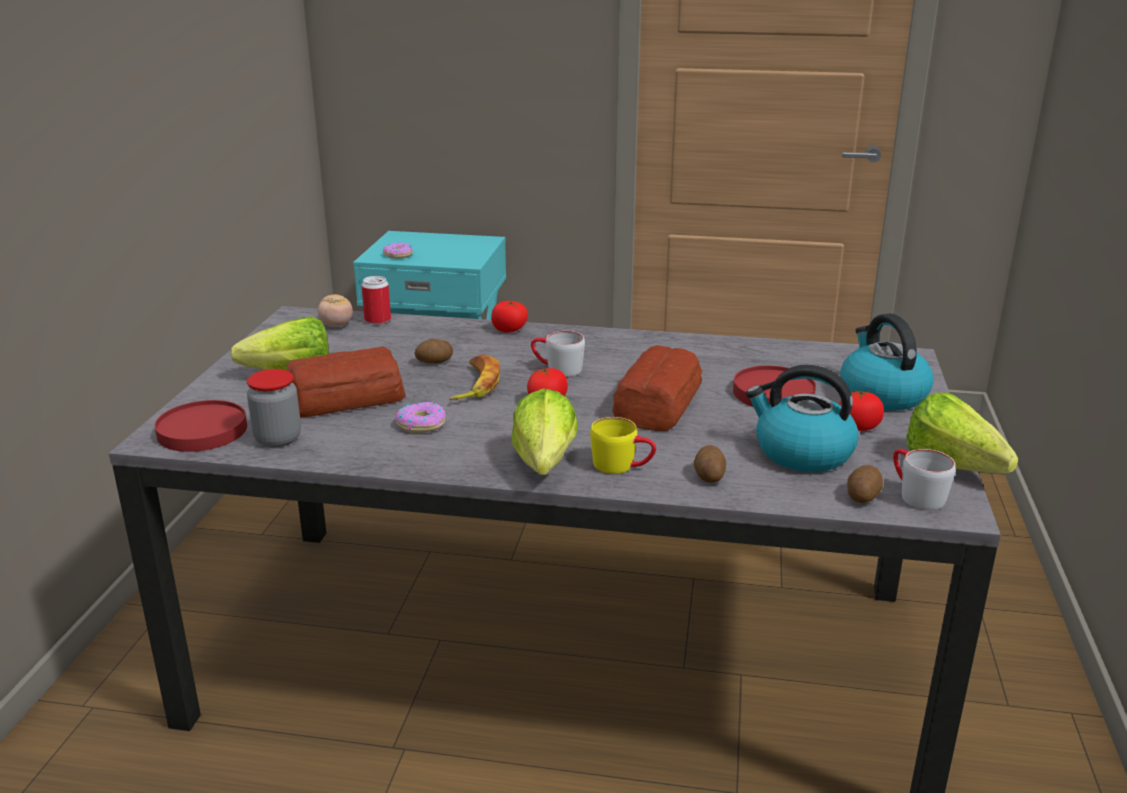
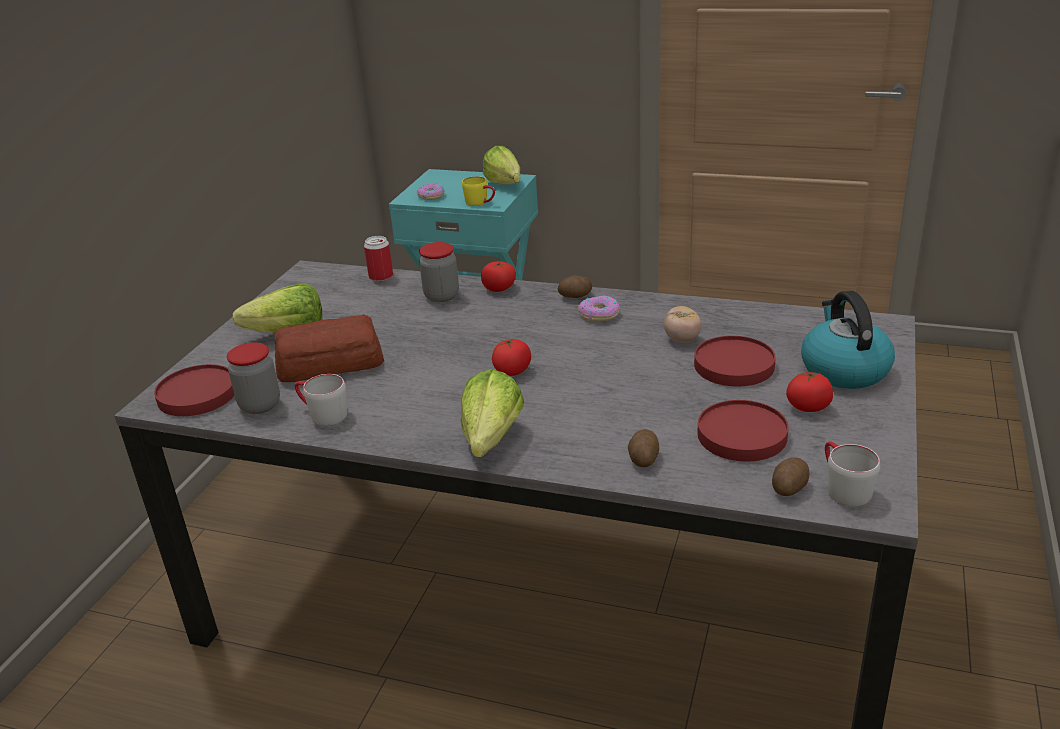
camera: 10 degrees right, 5 degrees up
(336, 325) = (342, 282): tomato -> tomato (682, 339)
(421, 424) = (390, 392): donut -> donut (599, 314)
(435, 362) = (420, 324): potato -> potato (575, 296)
(450, 337) = (441, 296): none -> jar
(475, 385) = (450, 350): banana -> none
(557, 369) = (531, 334): grey mug -> grey mug (322, 414)
(623, 466) = (564, 444): yellow mug -> yellow mug (481, 202)
(656, 405) = (615, 376): bread -> none
(801, 453) = (742, 435): kettle -> red plate
(959, 471) = (896, 462): lettuce -> lettuce (506, 186)

